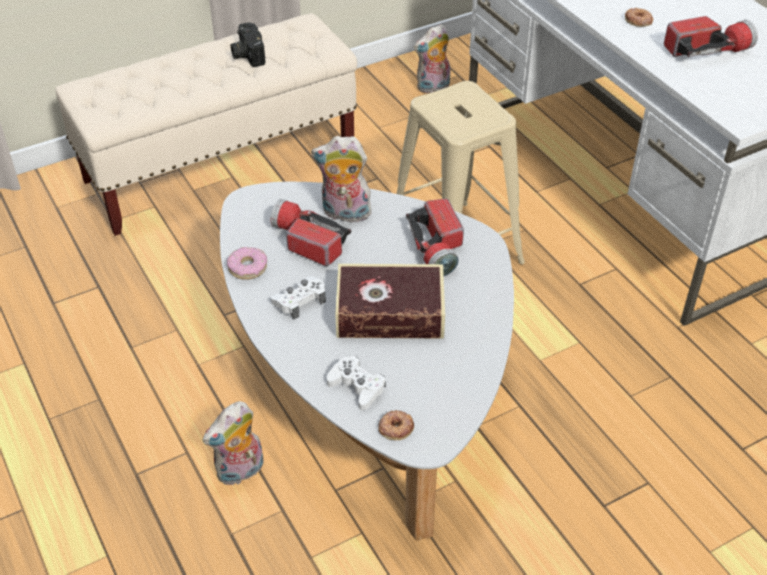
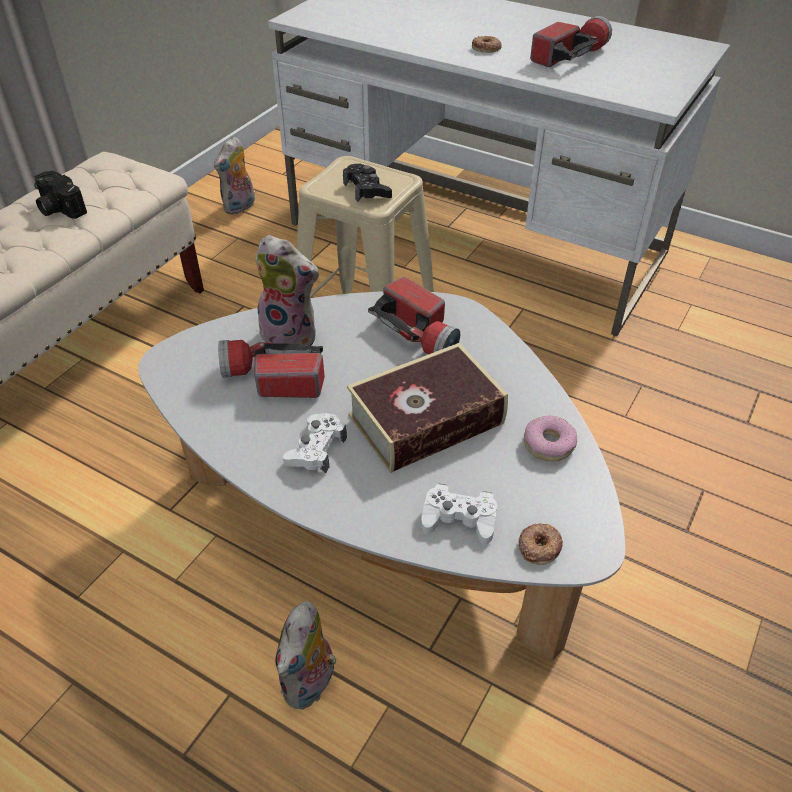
camera: 30 degrees left, 0 degrees up
(247, 268) = (224, 436): donut -> donut (548, 444)
(344, 214) = (292, 335): plush toy -> plush toy turned 135 degrees counterclockwise
(462, 117) = (367, 189): none -> black game controller

